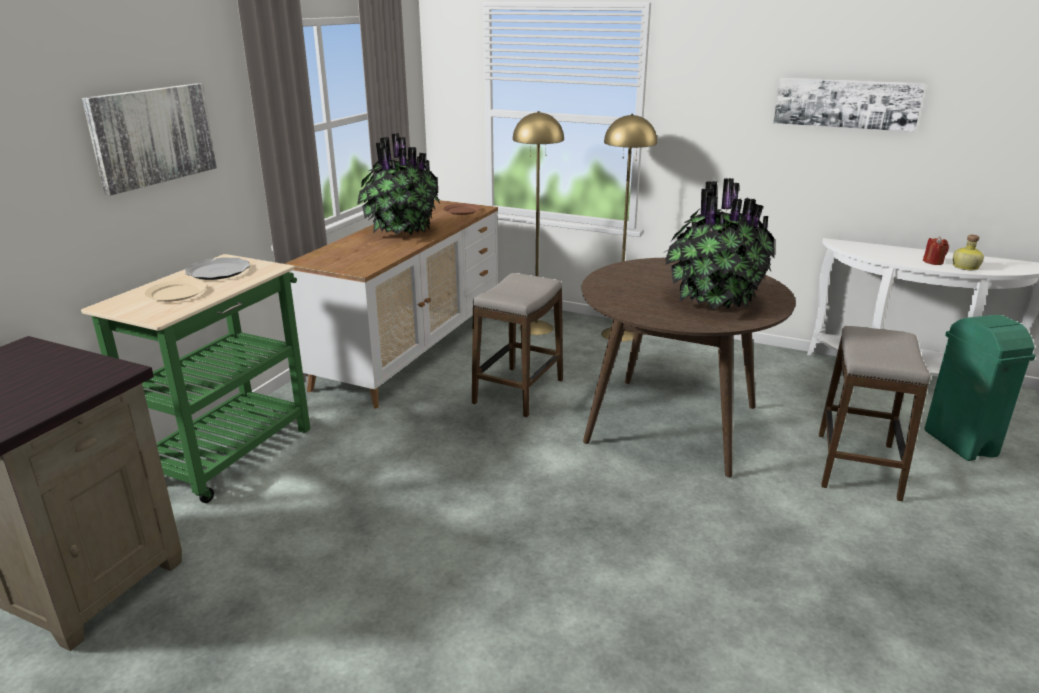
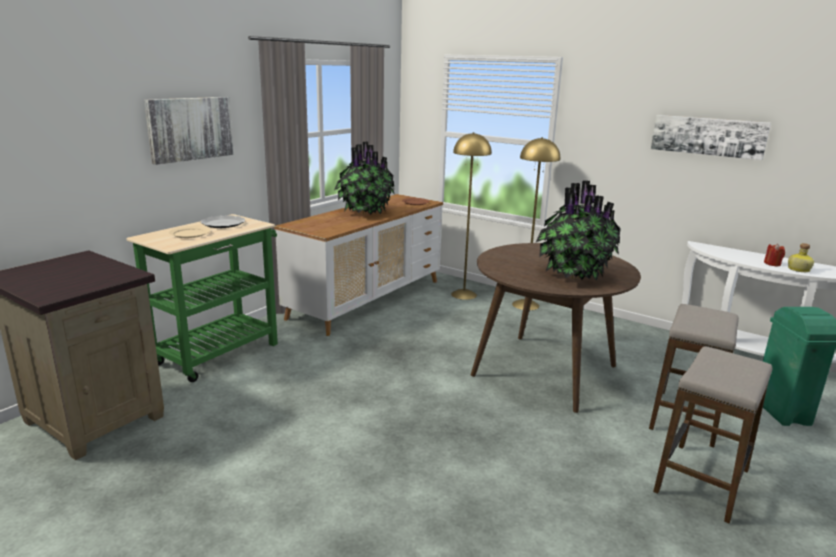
camera: 10 degrees right, 5 degrees down
(518, 392) = (434, 336): stool -> stool (701, 481)

